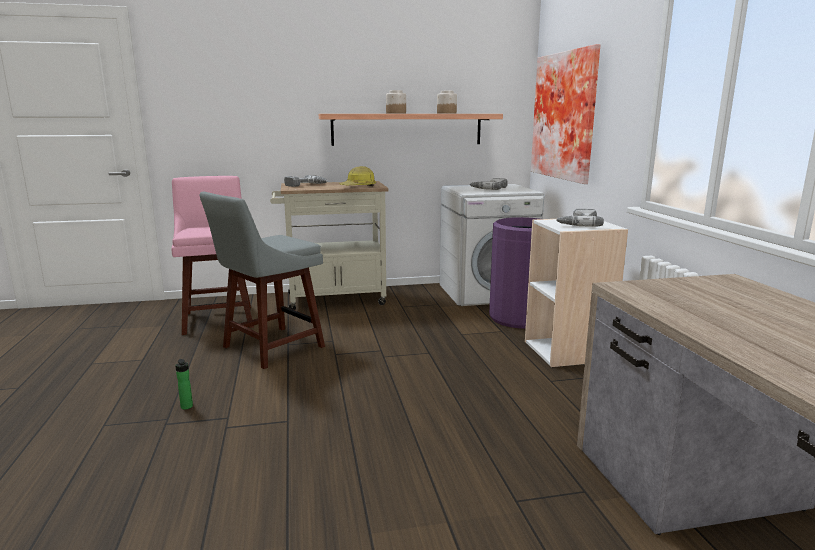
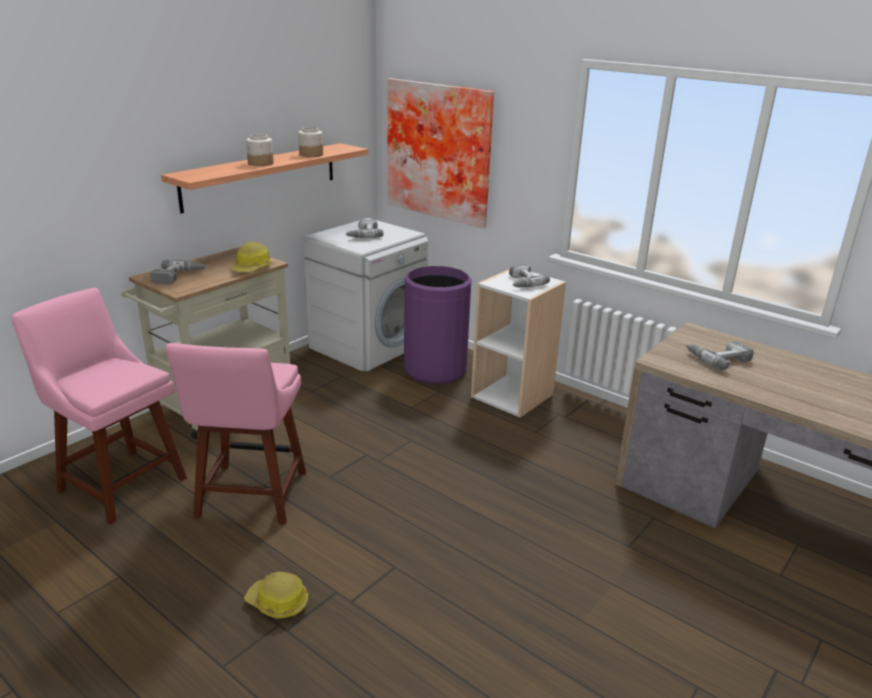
camera: 40 degrees left, 10 degrees up
(187, 407) = (278, 603): bottle -> hard hat
(269, 348) = (250, 497): grey stool -> pink stool
(715, 300) = (717, 358): none -> power drill

